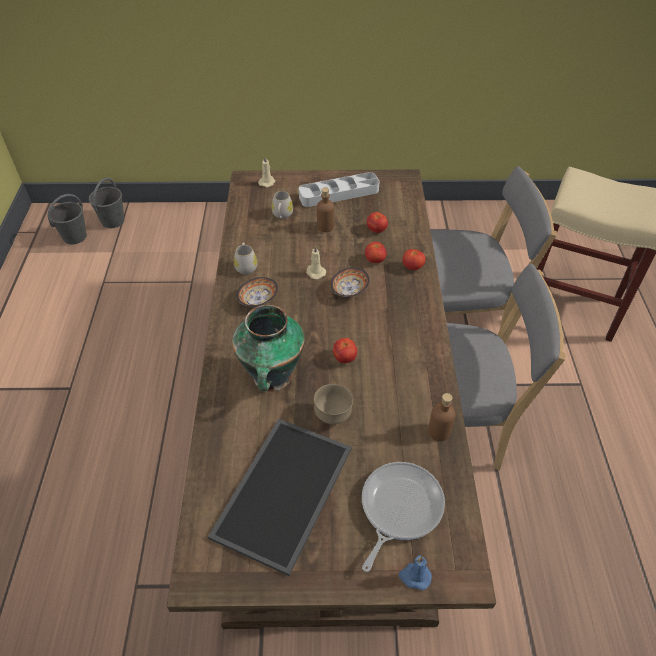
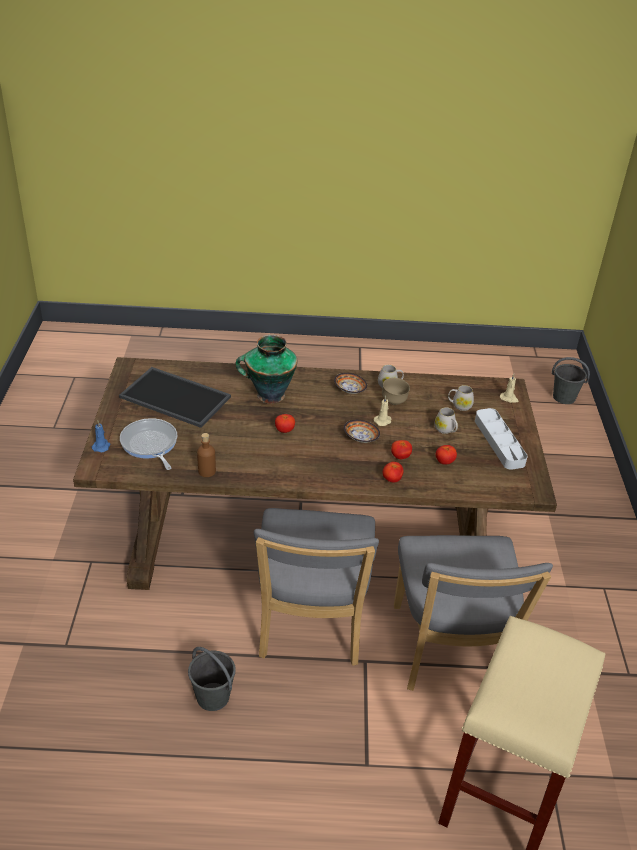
camera: 90 degrees right, 10 degrees down
(74, 237) = (535, 377): grey bucket -> grey bucket (212, 696)
(325, 226) = (446, 430): brown bottle -> white mug
(333, 415) = (231, 421): brown bowl -> brown bowl (394, 402)
(398, 508) = (150, 444): frying pan -> frying pan turned 150 degrees counterclockwise

